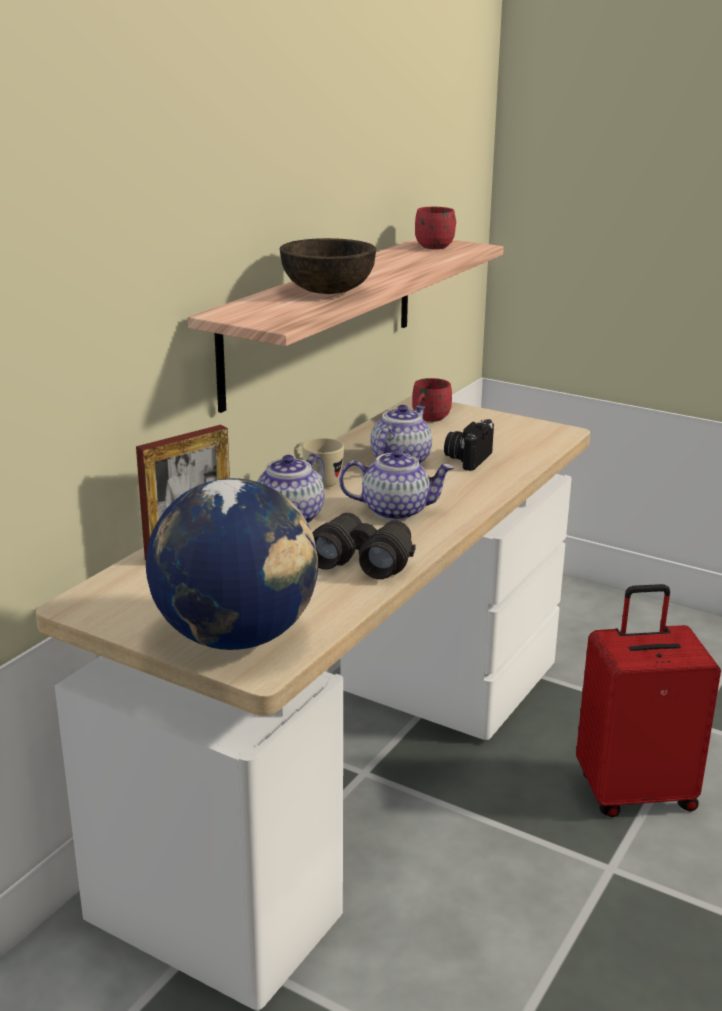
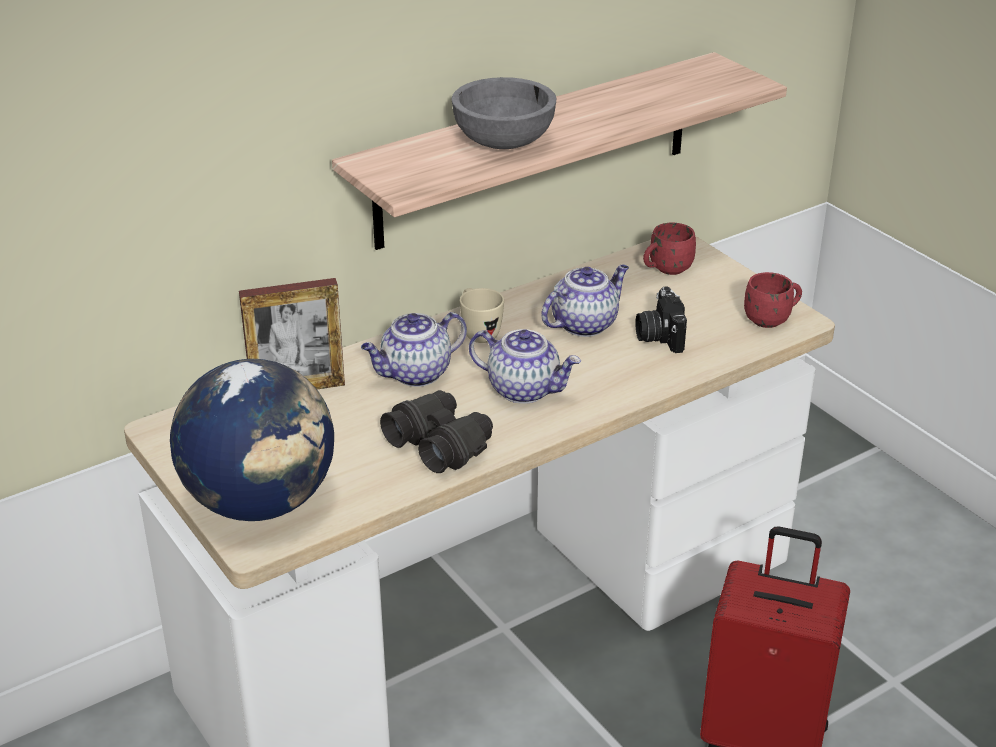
camera: 25 degrees right, 10 degrees up
(328, 292) = (503, 142): brown bowl -> grey bowl
(438, 246) = (709, 75): red mug -> red mug (772, 319)
(467, 458) = (659, 336): camera -> camera turned 60 degrees counterclockwise

